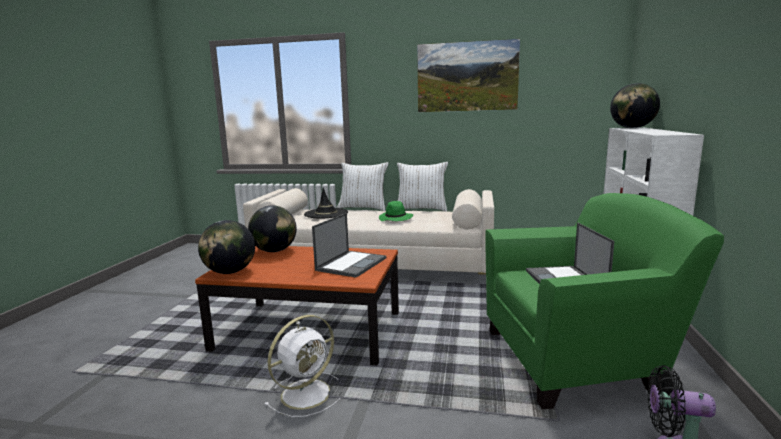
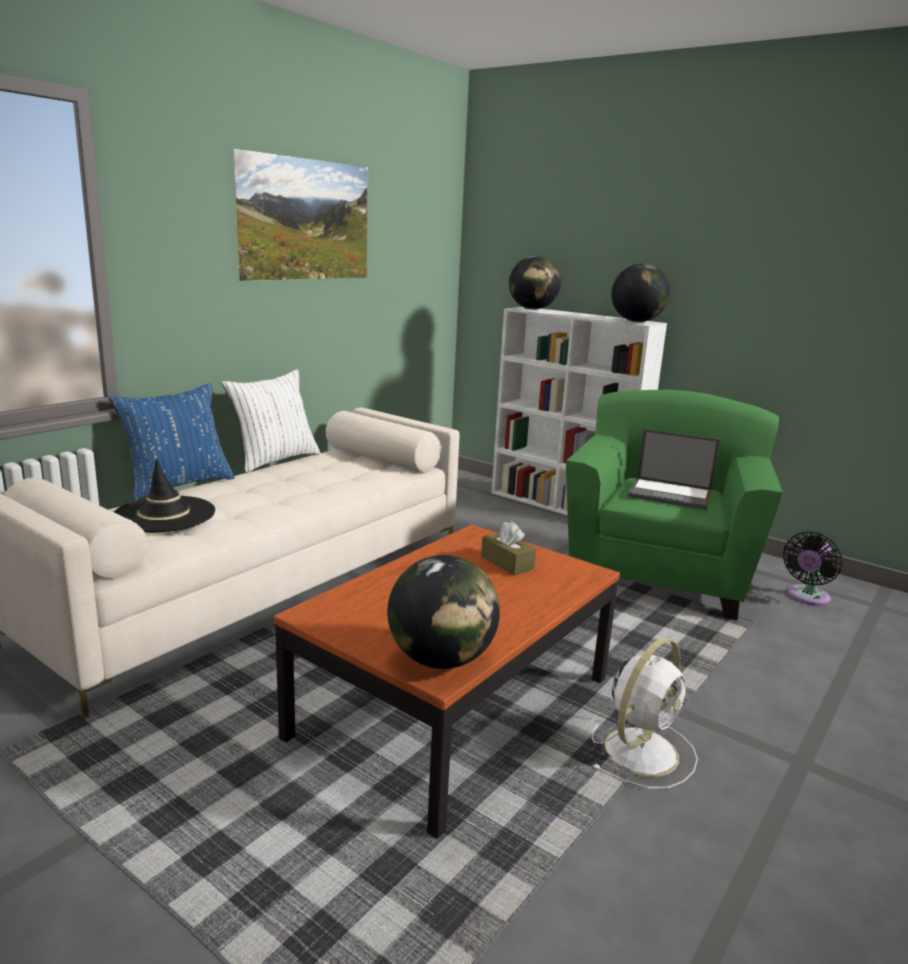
camera: 65 degrees left, 5 degrees up
(274, 251) = (356, 602): globe -> globe (636, 321)
(308, 393) = (642, 750): white fan -> white fan turned 60 degrees clockwise
(351, 264) = (507, 562): laptop -> brown tissue box
(363, 208) = (177, 485): white pillow -> blue pillow
(396, 219) = (313, 485): green hat -> none

